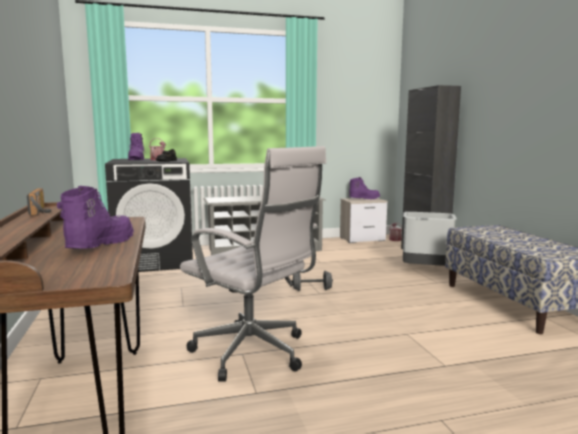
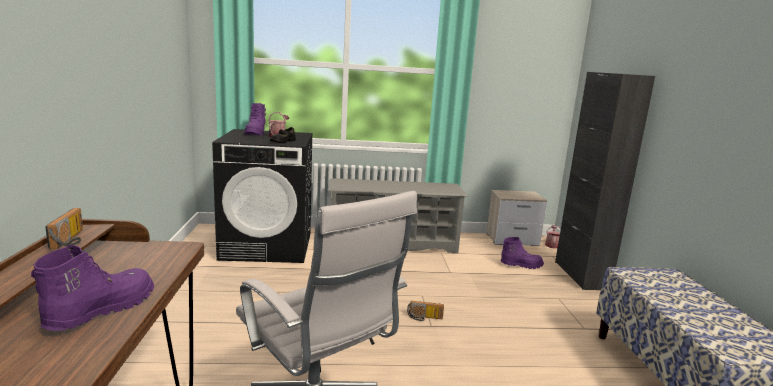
camera: 10 degrees right, 5 degrees up
(312, 289) = (424, 318): grey dumbbell -> radio
(364, 198) = (520, 193): purple boot -> purple boot (521, 265)
(425, 271) = (575, 305): grey trash can -> none

